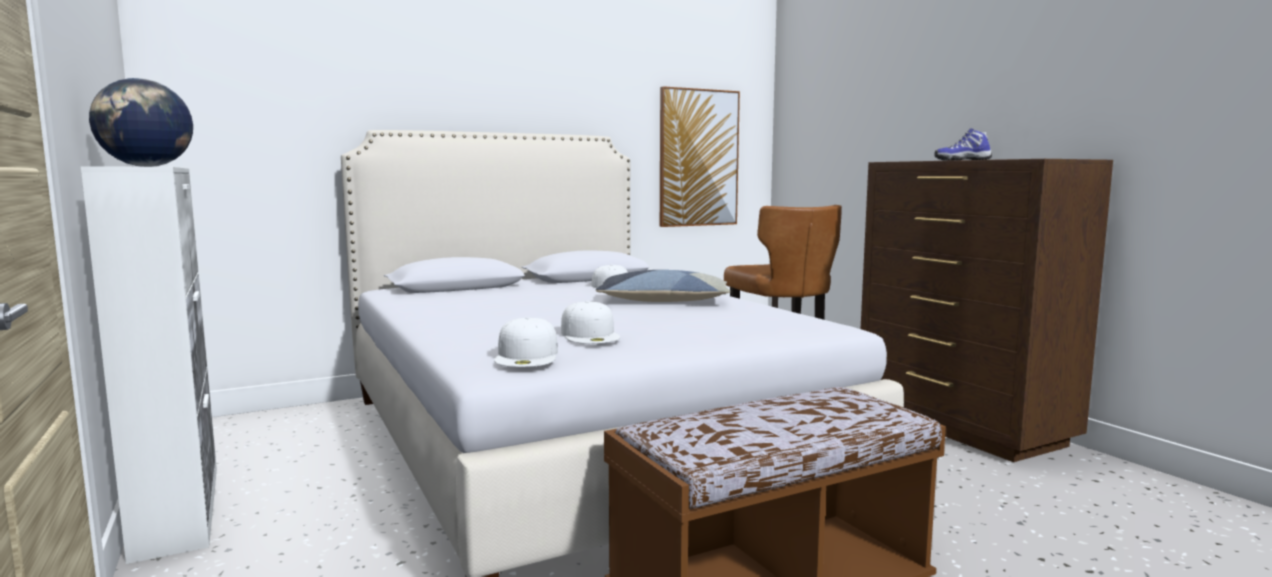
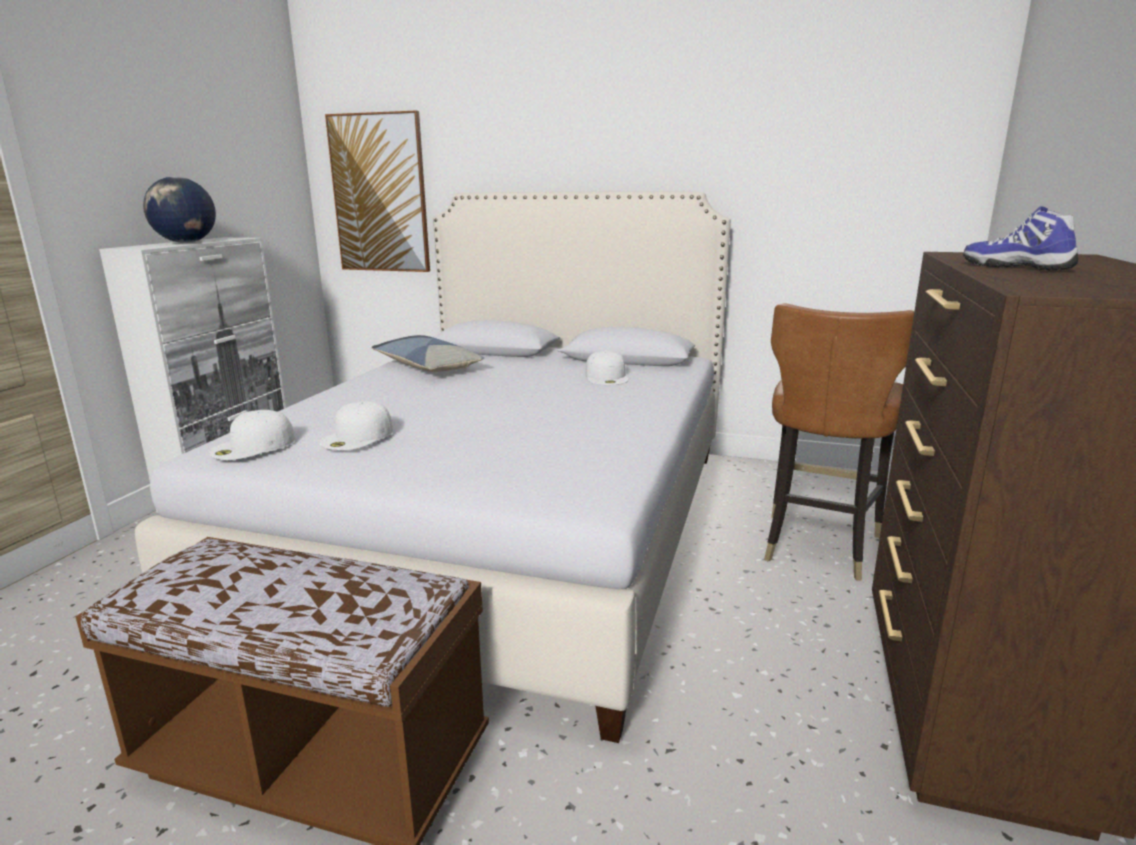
camera: 45 degrees right, 10 degrees up
(663, 301) = (575, 408): pillow -> pillow (427, 366)
(698, 158) = (850, 216): picture -> picture (380, 194)

